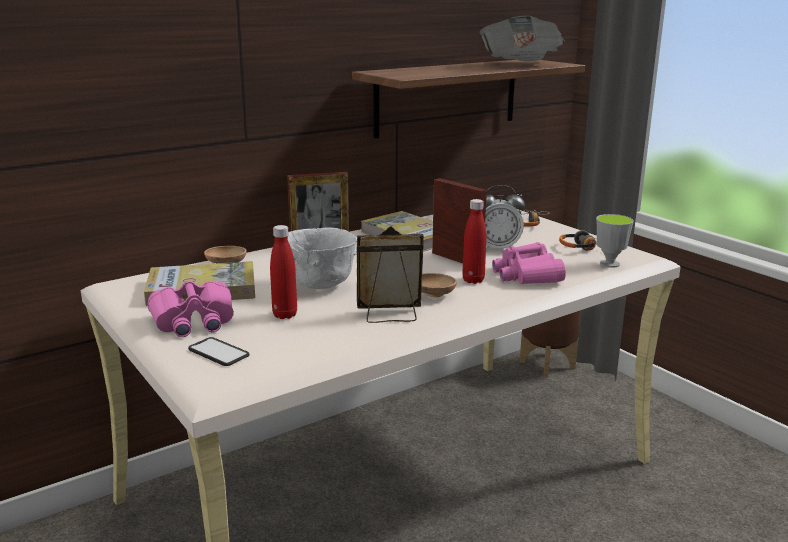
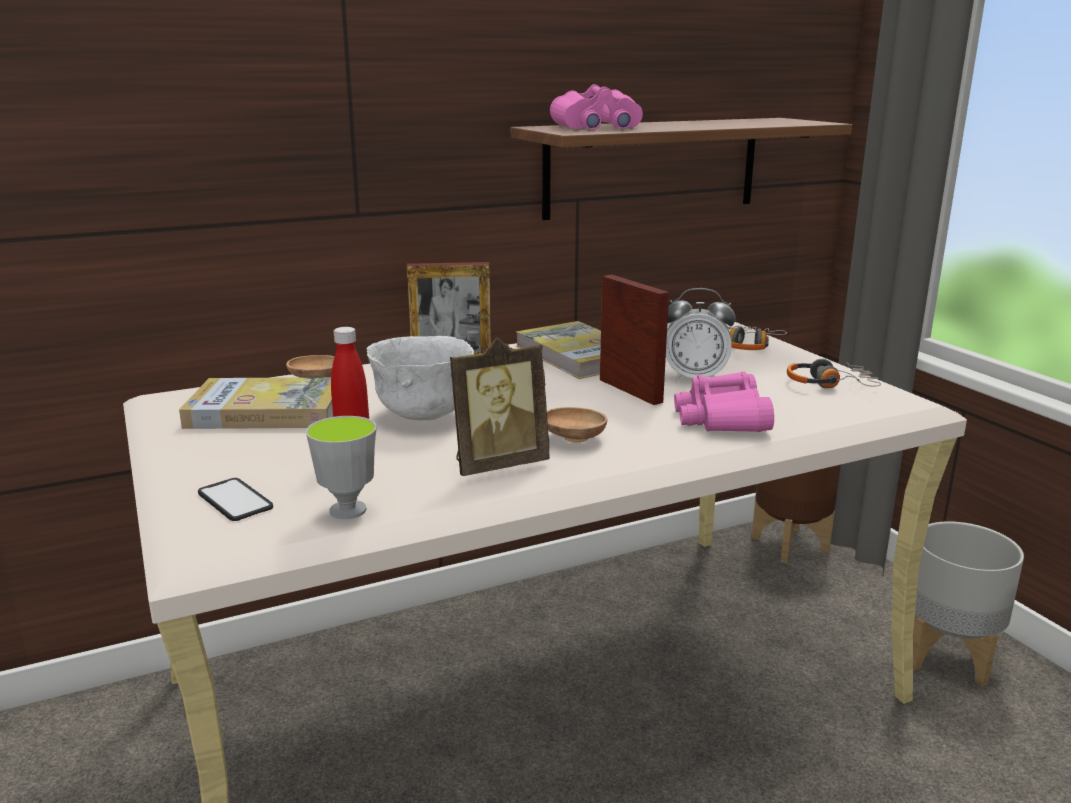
camera: 10 degrees right, 0 degrees up
(193, 321) = (229, 454): pink binoculars -> pink binoculars (598, 127)
(390, 315) = (497, 464): picture frame -> picture frame turned 150 degrees clockwise
(473, 280) = (640, 421): red bottle -> none
(521, 65) = (756, 123): newspaper -> none
(609, 264) = (853, 409): cup -> cup (348, 510)
(666, 431) = (947, 656): none -> grey planter

